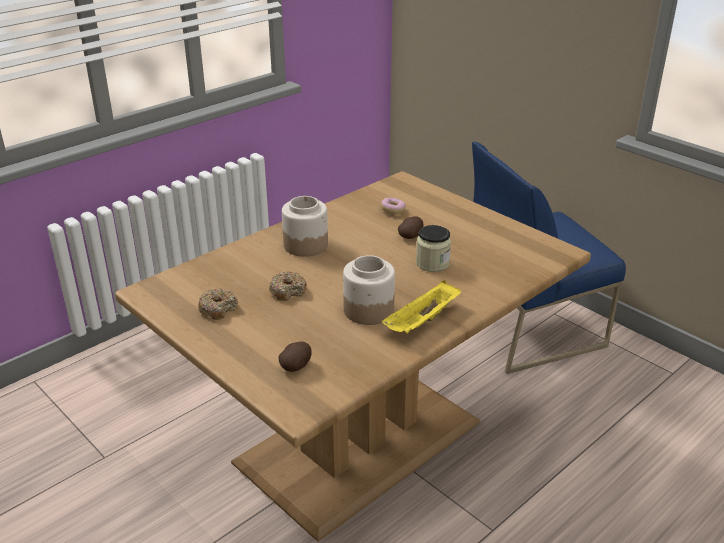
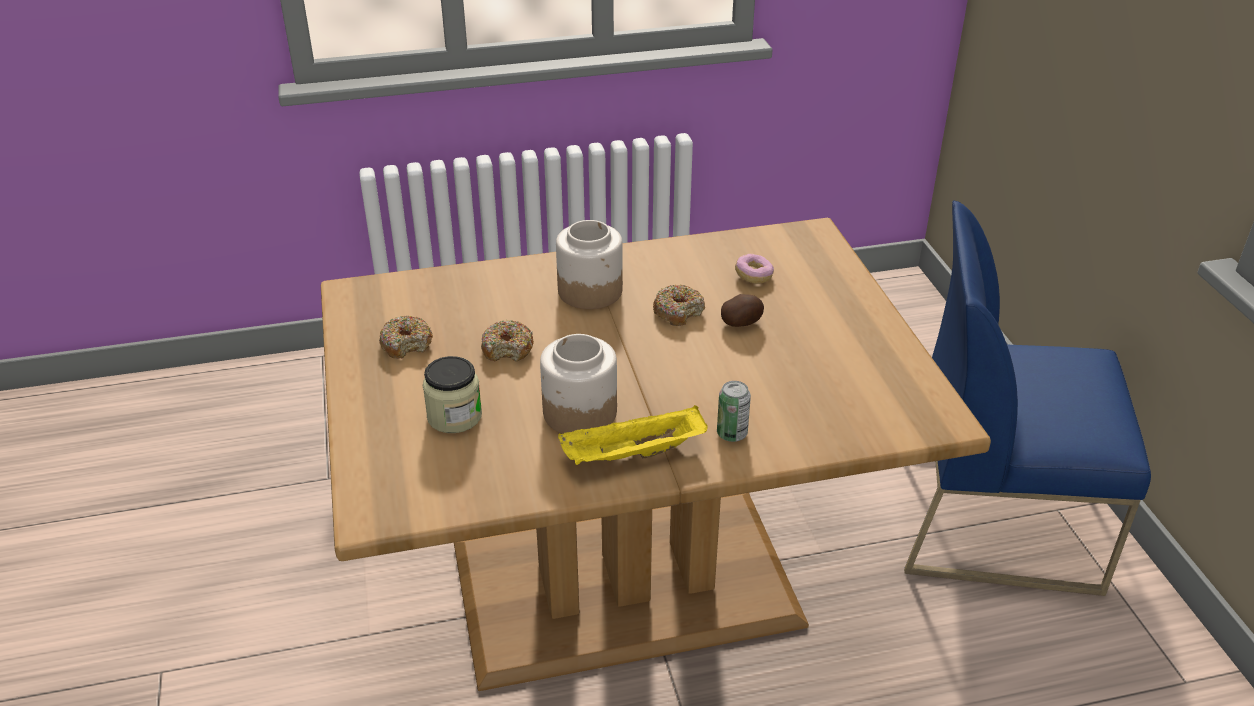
camera: 30 degrees right, 5 degrees up
(296, 366) = (422, 455): potato -> none
(369, 241) = (678, 312): none -> donut
(432, 263) = (731, 374): jar -> jar (454, 416)
(464, 293) = (732, 434): none -> can

